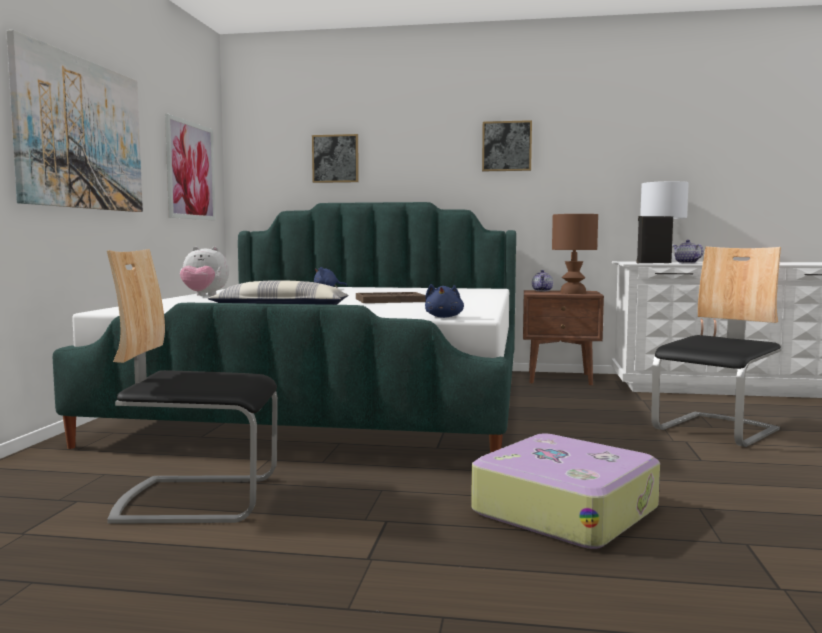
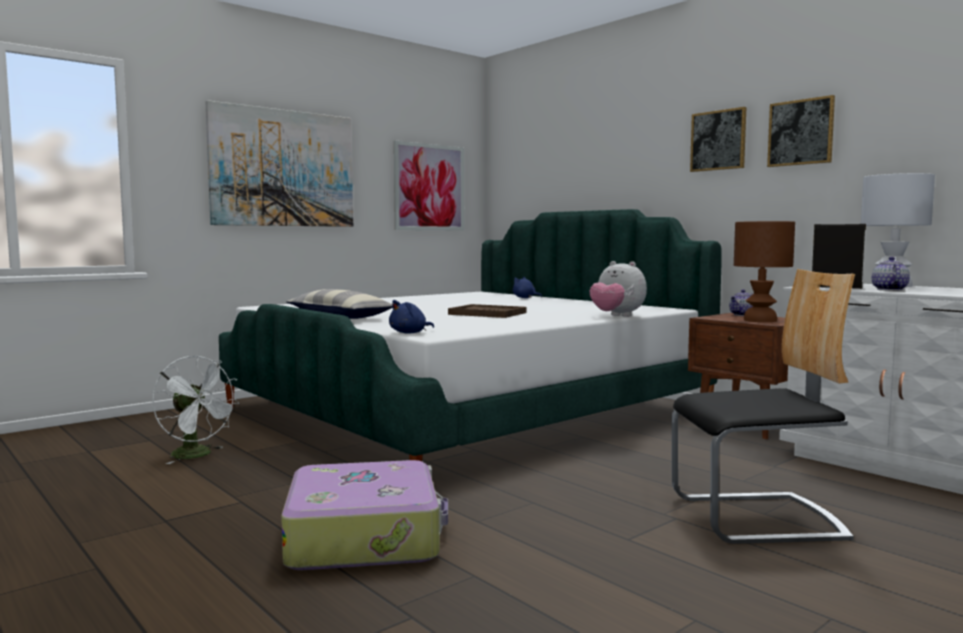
camera: 40 degrees right, 0 degrees up
(198, 498) = (197, 455): chair -> white fan
(204, 295) = (390, 299): plush toy -> plush toy (616, 316)
(335, 158) = (562, 167): picture -> picture (801, 132)

